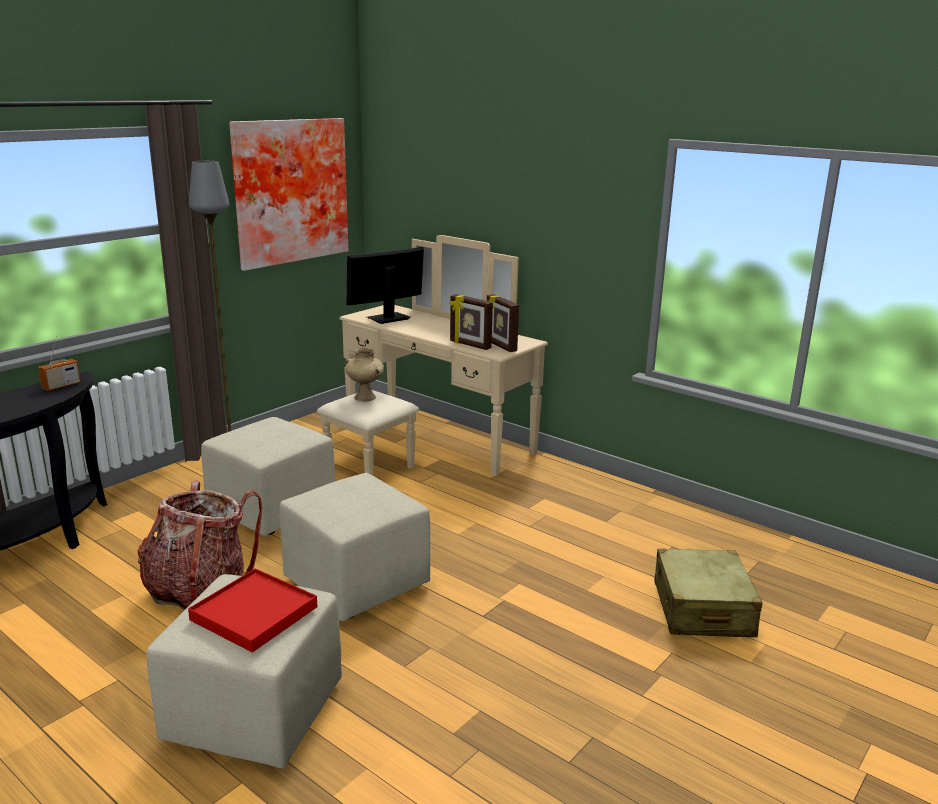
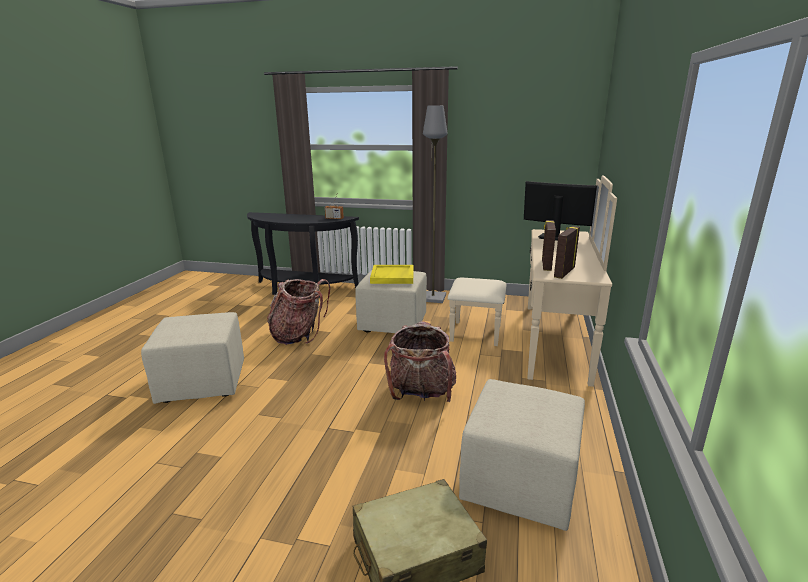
camera: 65 degrees right, 0 degrees up
(254, 613) = (191, 327): red tray -> none
(270, 435) = (393, 276): none -> yellow tray
(289, 191) = (524, 133): picture -> none
(358, 584) = (335, 373): beige ottoman -> beige ottoman (520, 484)
(366, 397) = (482, 282): beige vase -> none
(466, 538) = (422, 393): none -> backpack

